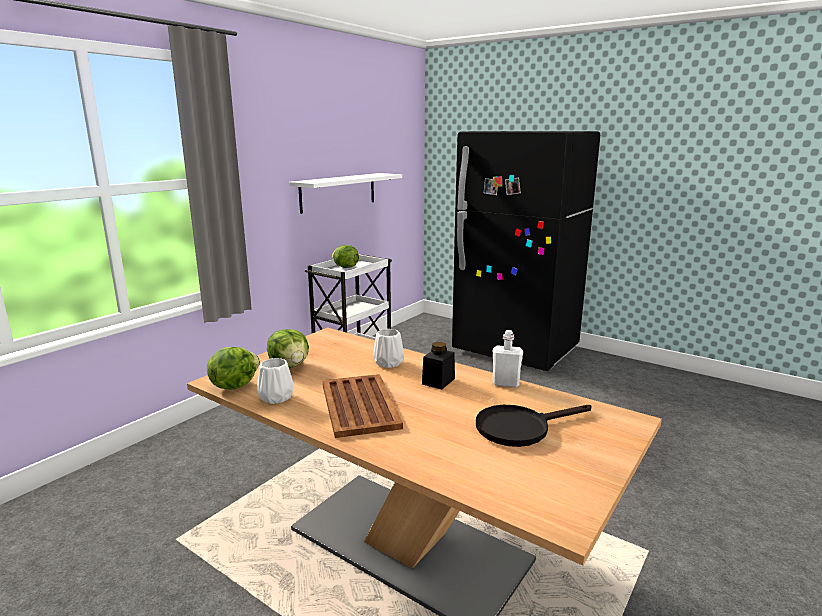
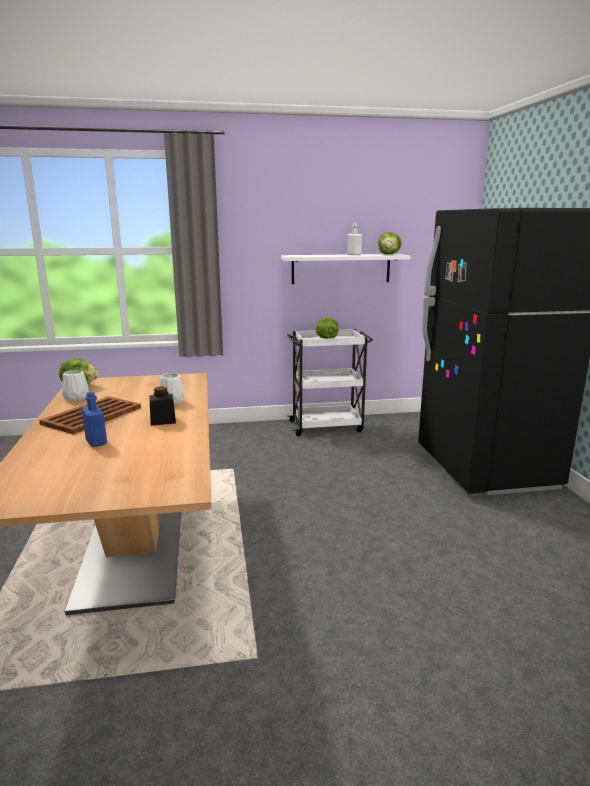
camera: 45 degrees right, 0 degrees up
(290, 365) = (126, 386): lettuce -> lettuce (388, 254)
(449, 424) = (96, 442): none -> blue bottle
(506, 383) = (192, 437): white bottle -> white bottle (354, 254)
(520, 427) = (119, 461): black frying pan -> none

